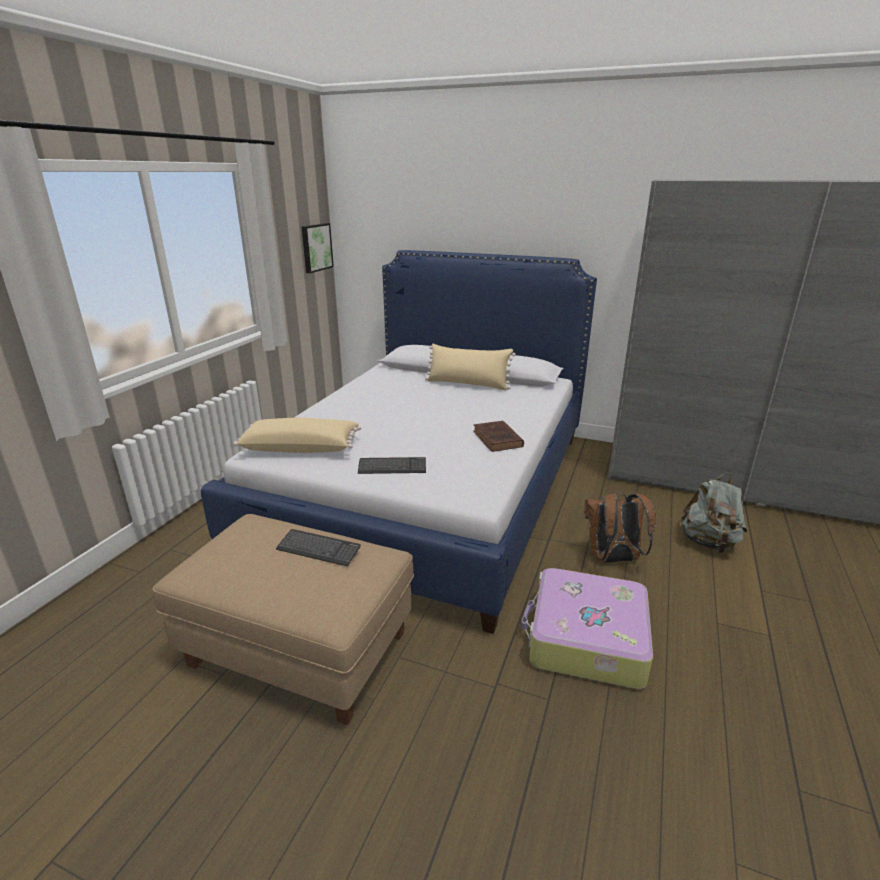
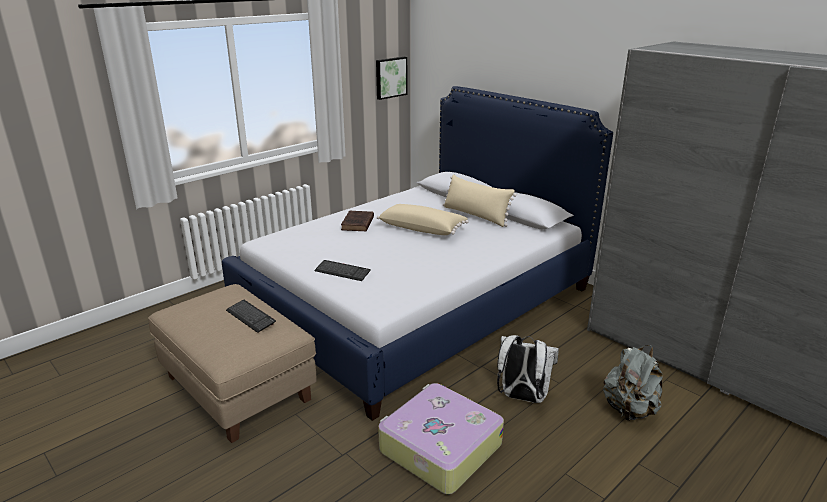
camera: 25 degrees right, 0 degrees up
(301, 447) = (295, 243): beige pillow -> beige pillow (422, 228)
(498, 440) = (446, 268): brown book -> brown book (357, 224)
(612, 559) = (522, 397): brown backpack -> white backpack

